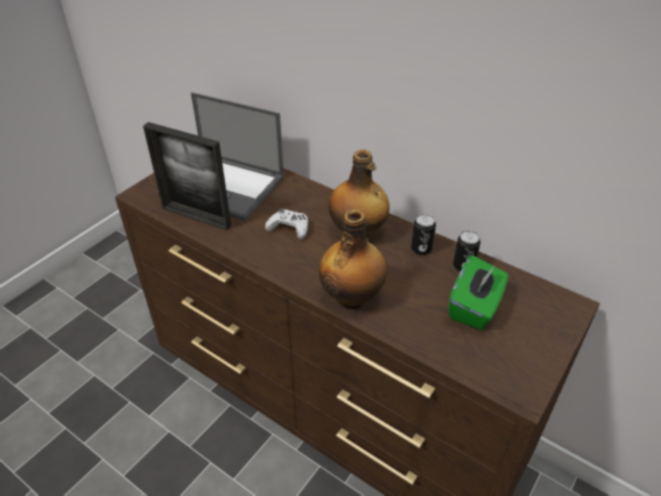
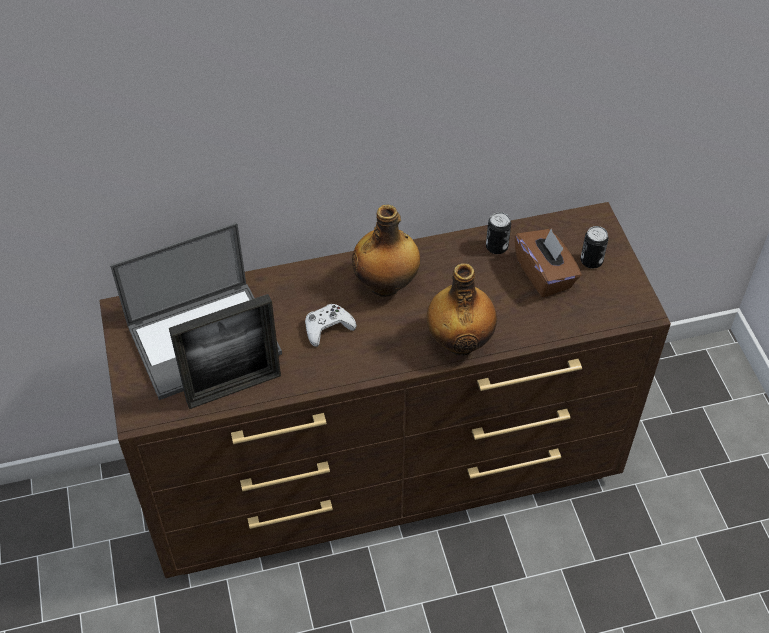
camera: 50 degrees left, 10 degrees up
(421, 249) = (450, 258): can -> can (591, 261)
(474, 307) = (544, 274): green tissue box -> brown tissue box

